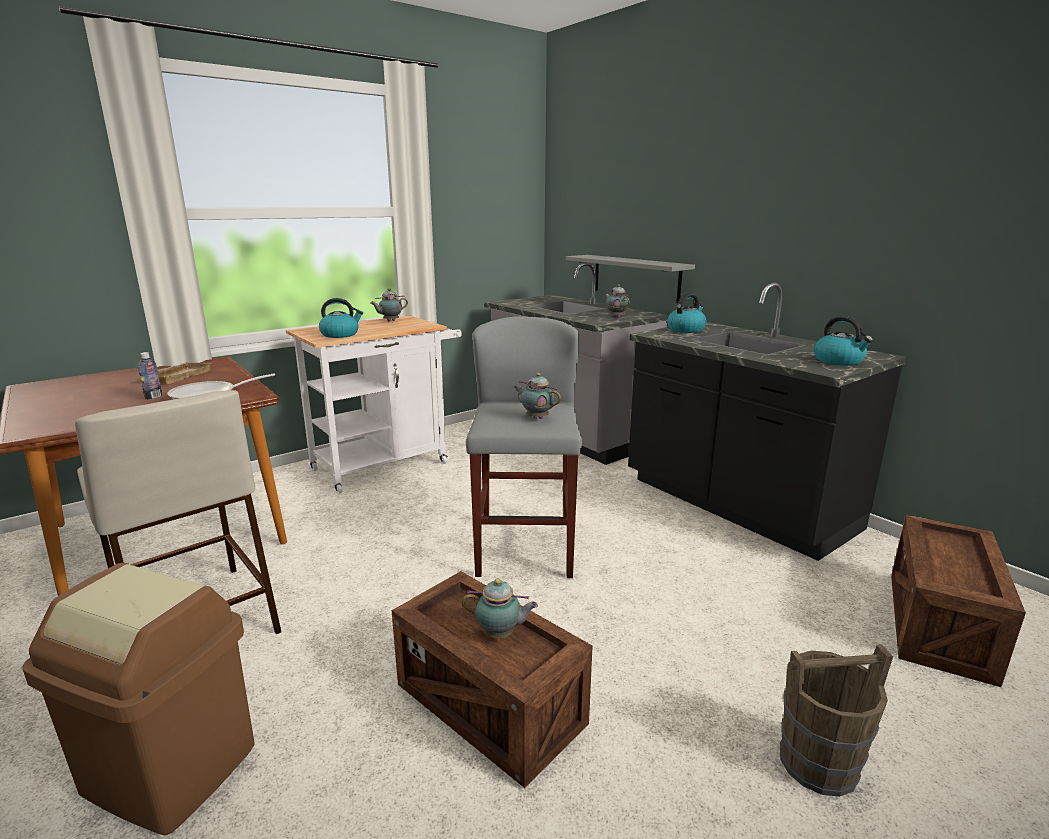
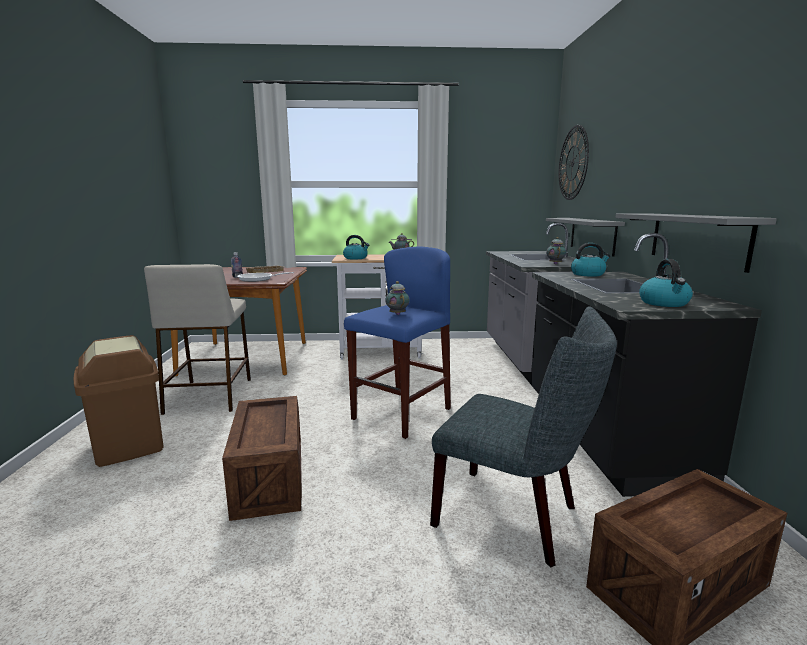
camera: 35 degrees right, 5 degrees down
(500, 634) = (267, 428): teapot -> none
(525, 547) = (401, 413): grey stool -> blue stool
(586, 186) = (572, 163): none -> wall clock
(777, 621) = (515, 517): none -> grey chair
(813, 287) = (697, 239): none -> grey shelf
(819, 763) = (406, 606): brown bucket -> none

